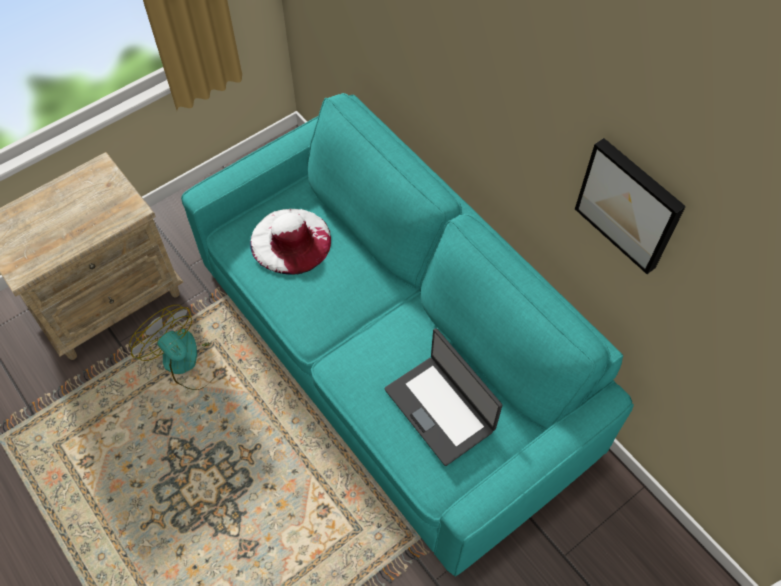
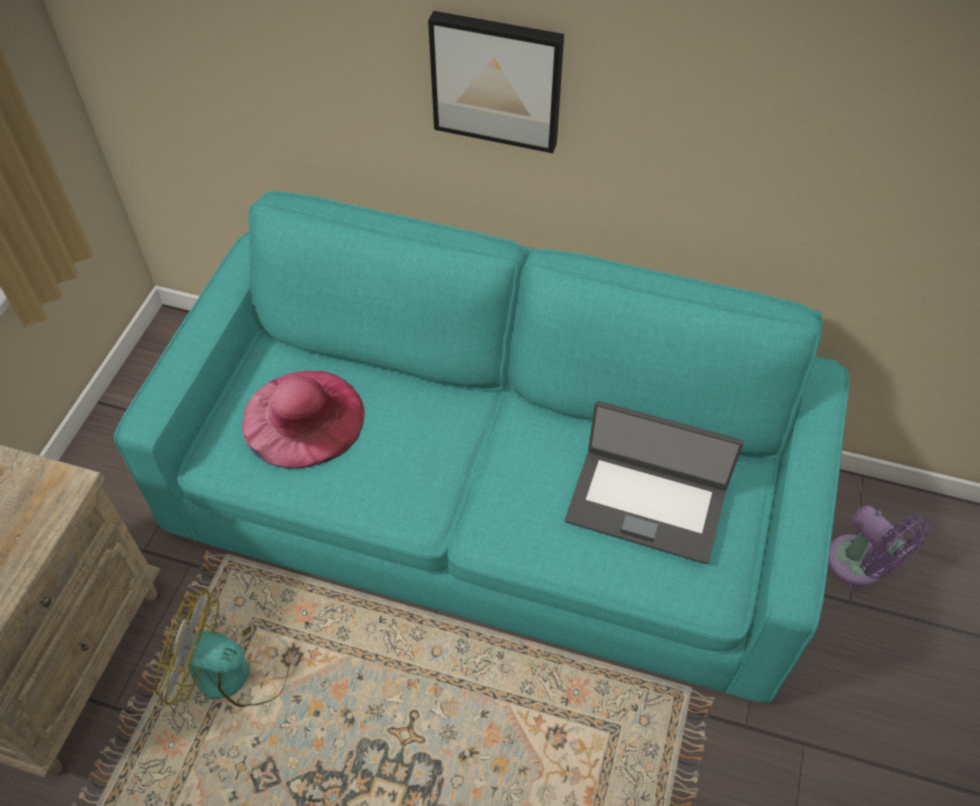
camera: 35 degrees left, 5 degrees down
(290, 240) = (303, 418): white hat -> pink hat
(590, 539) = (860, 566): none -> purple fan
(630, 204) = (802, 91): picture -> picture (497, 80)

